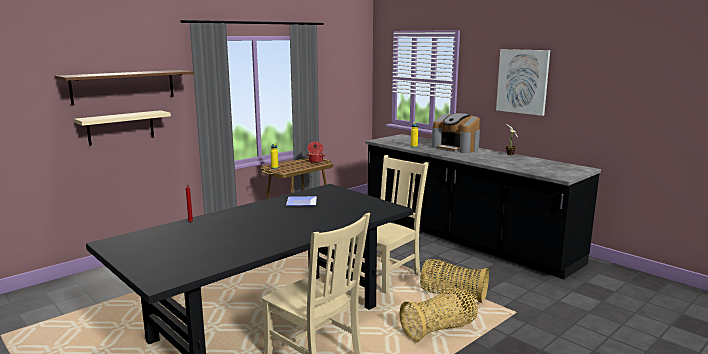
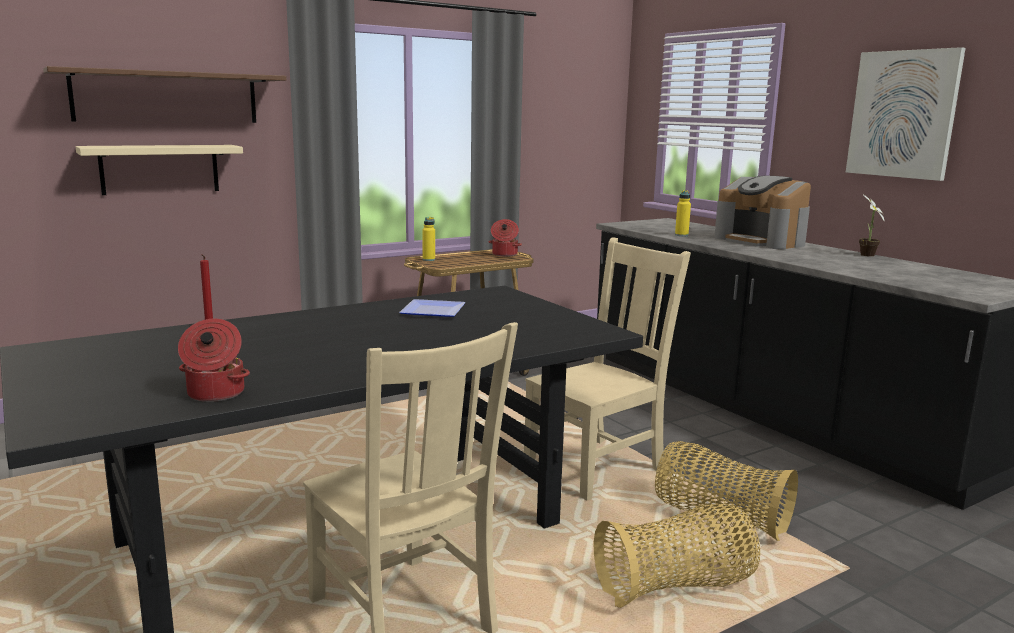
camera: 10 degrees right, 0 degrees up
(224, 258) = (215, 394): none -> cooking pot

